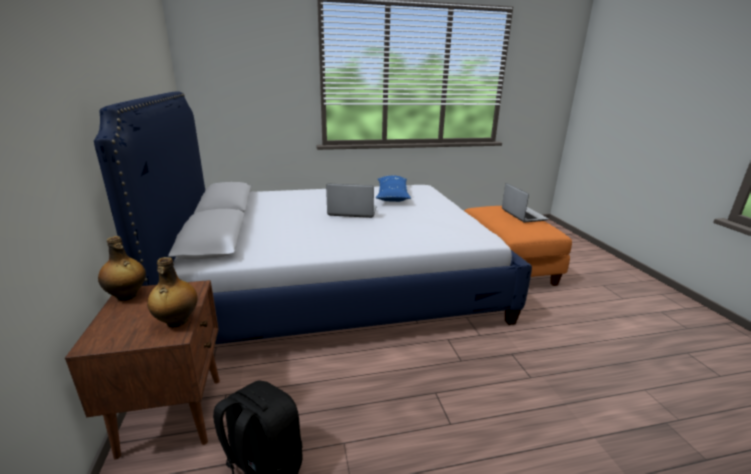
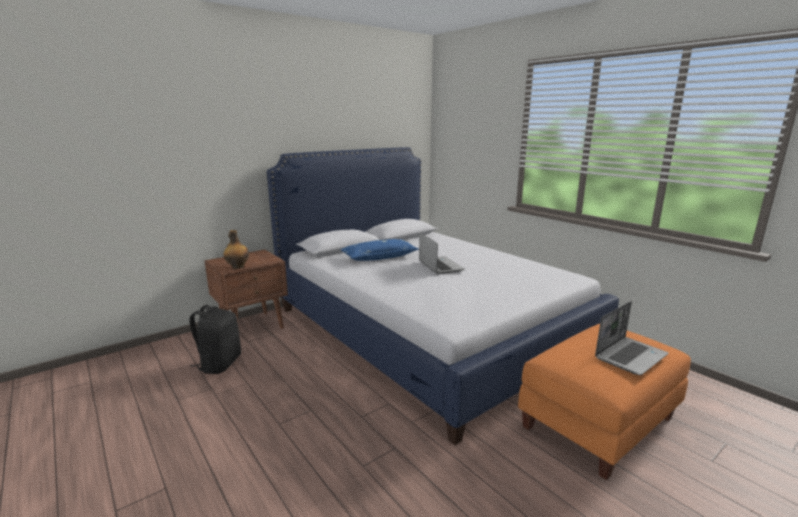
camera: 65 degrees right, 5 degrees down
(127, 296) = (257, 253): bottle -> none
(392, 195) = (514, 271): blue pillow -> blue pillow (379, 257)

